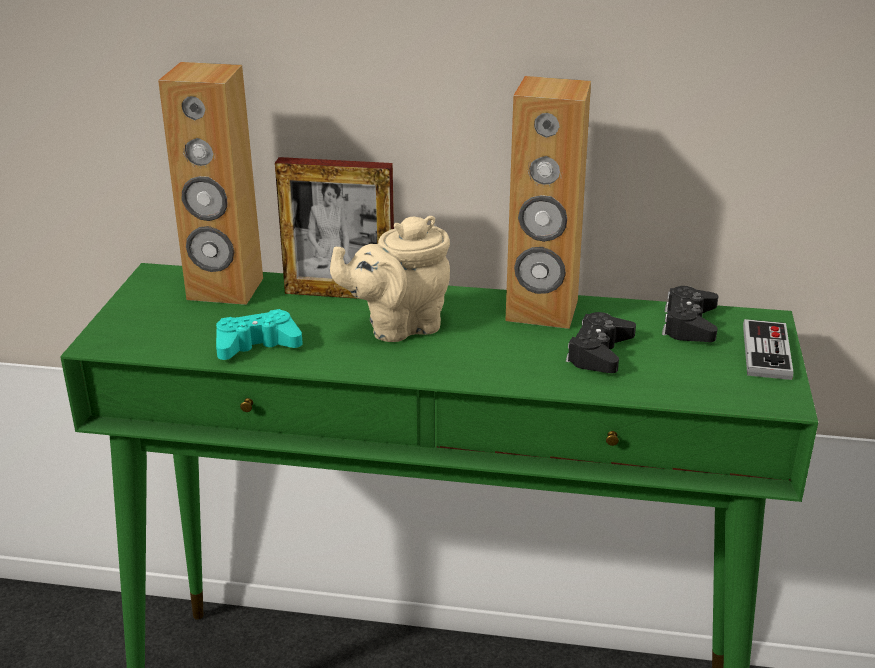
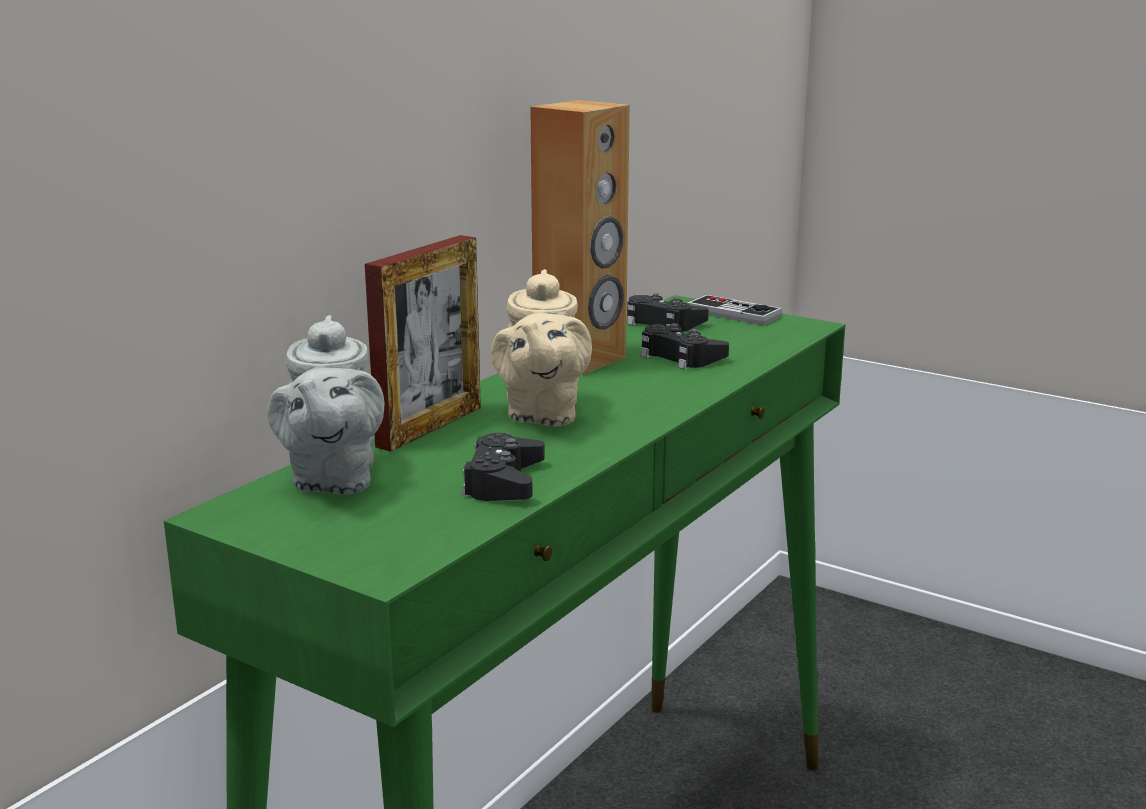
camera: 65 degrees left, 10 degrees down
(225, 289) = (332, 480): brown speaker -> grey teapot
(257, 345) = (503, 481): turquoise game controller -> black game controller

